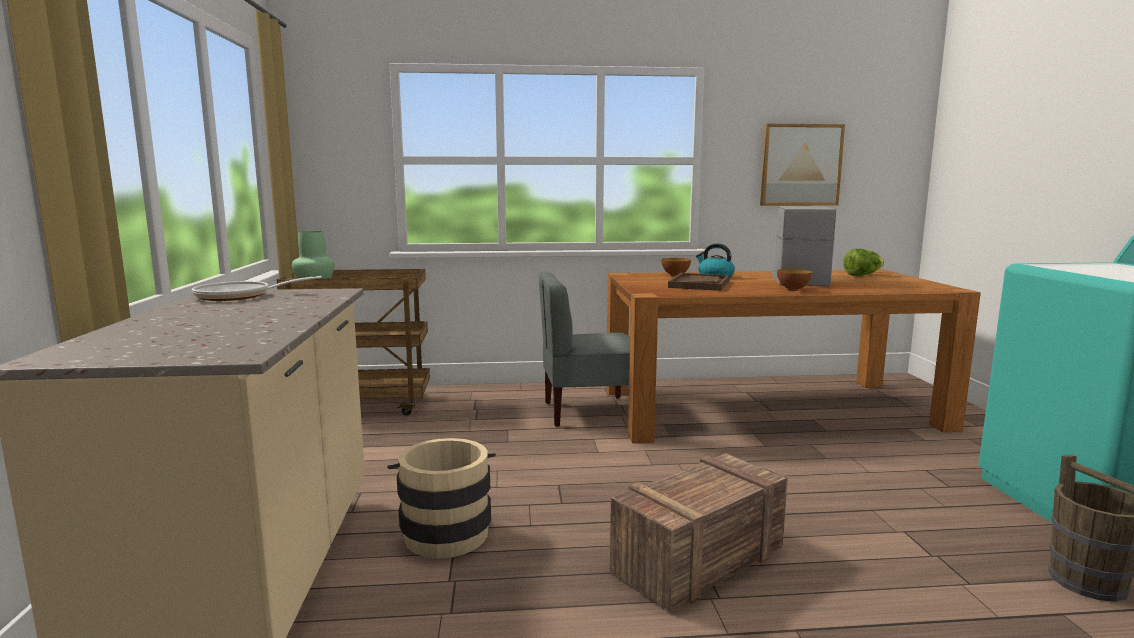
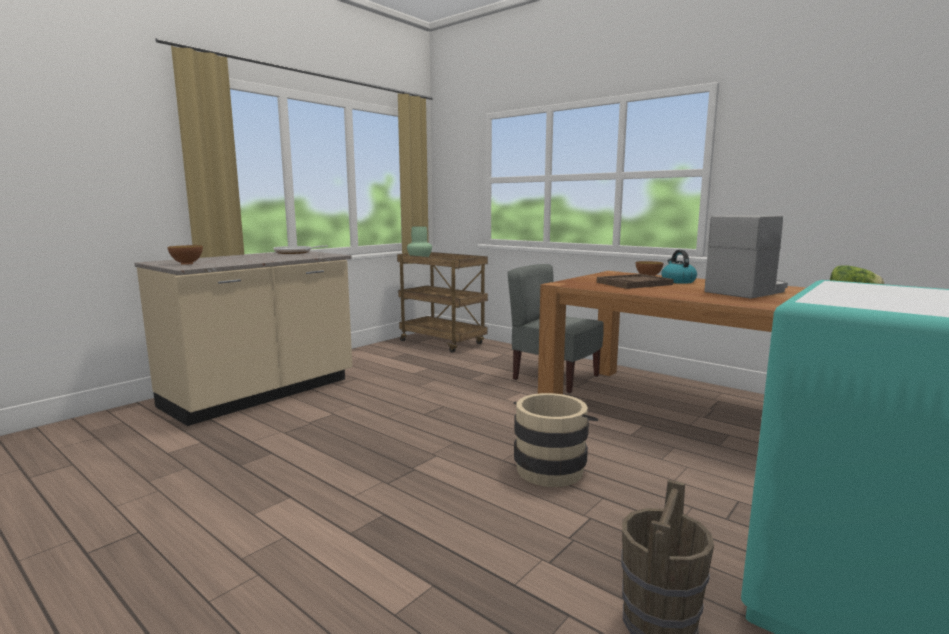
camera: 45 degrees right, 0 degrees up
(445, 531) = (350, 404): beige bucket -> beige bucket (551, 467)
(700, 559) = (422, 465): crate -> none
(793, 290) = (694, 296): bowl -> bowl (187, 264)
(800, 165) = (828, 172): picture -> none

